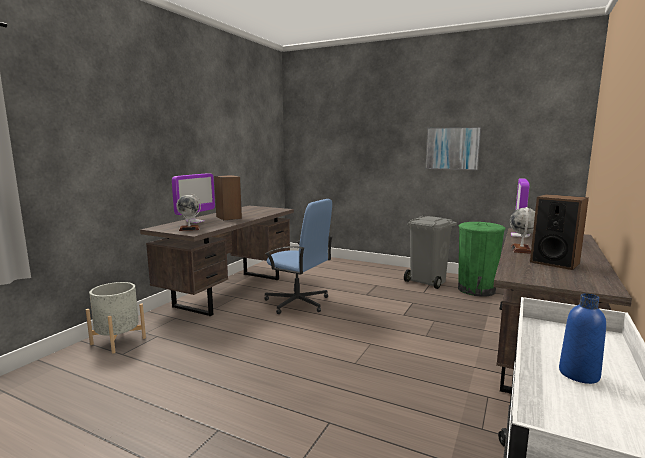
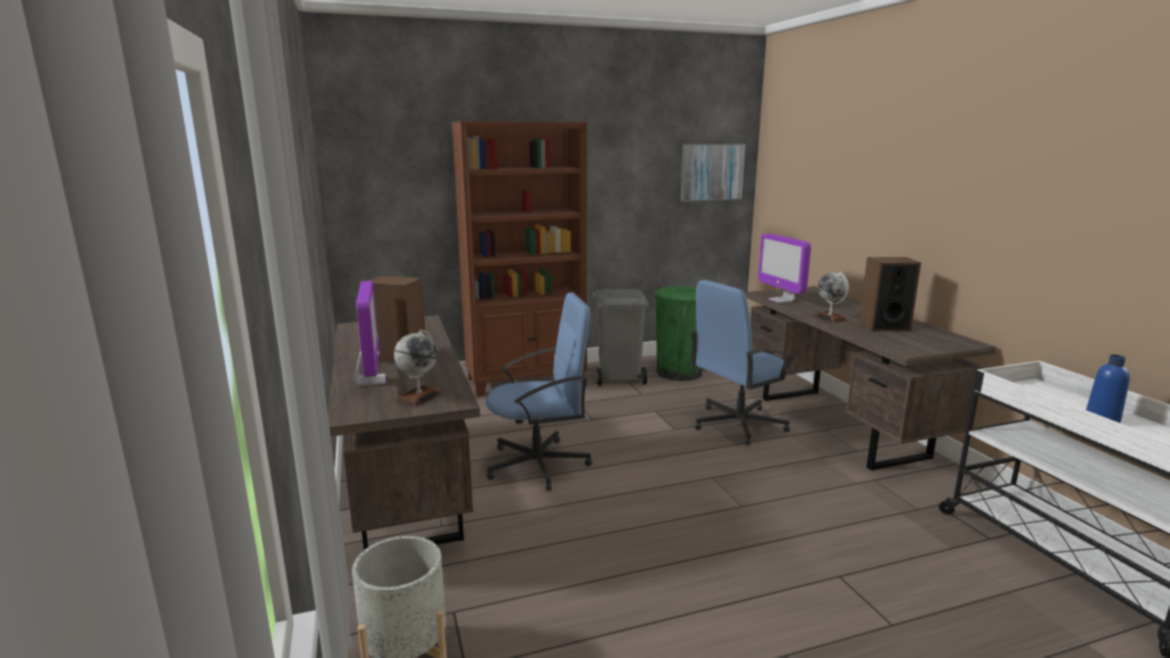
camera: 45 degrees left, 5 degrees up
(371, 268) = (526, 381): none -> brown bookcase
(452, 148) = (615, 191): picture -> picture (712, 172)
(452, 327) = (737, 424): none -> blue office chair

